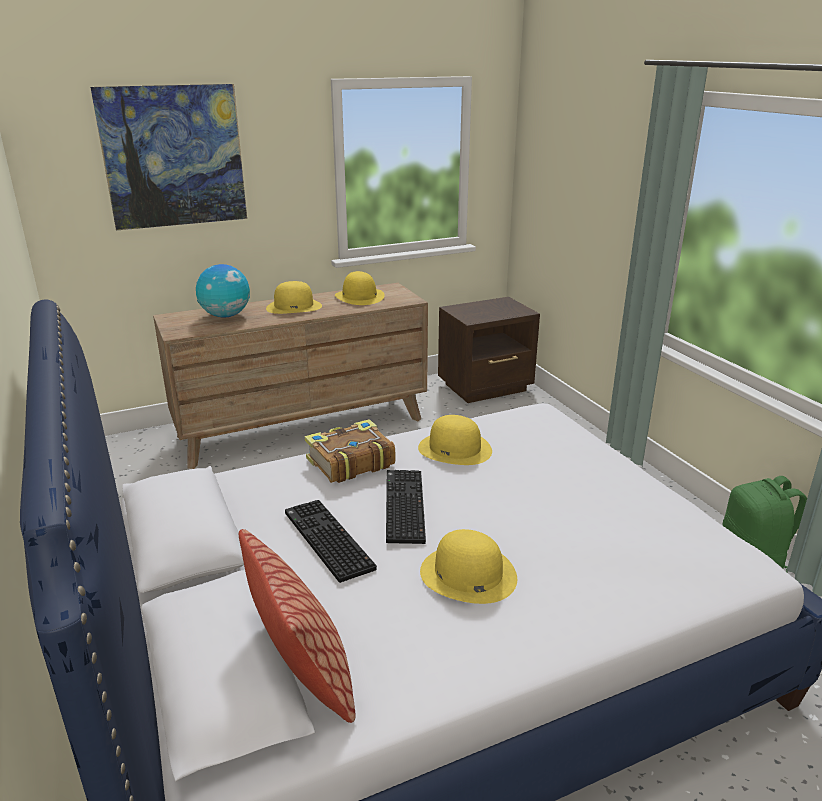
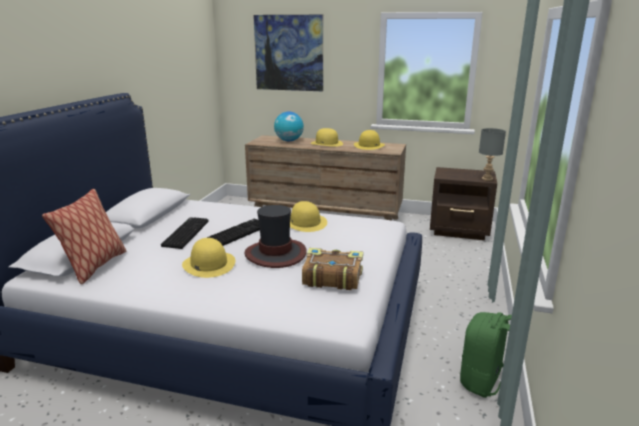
camera: 40 degrees right, 5 degrees down
(349, 462) = (249, 212): book -> book (332, 277)
(518, 514) = (276, 254): none -> hat
(522, 310) = (487, 179): none -> grey table lamp

